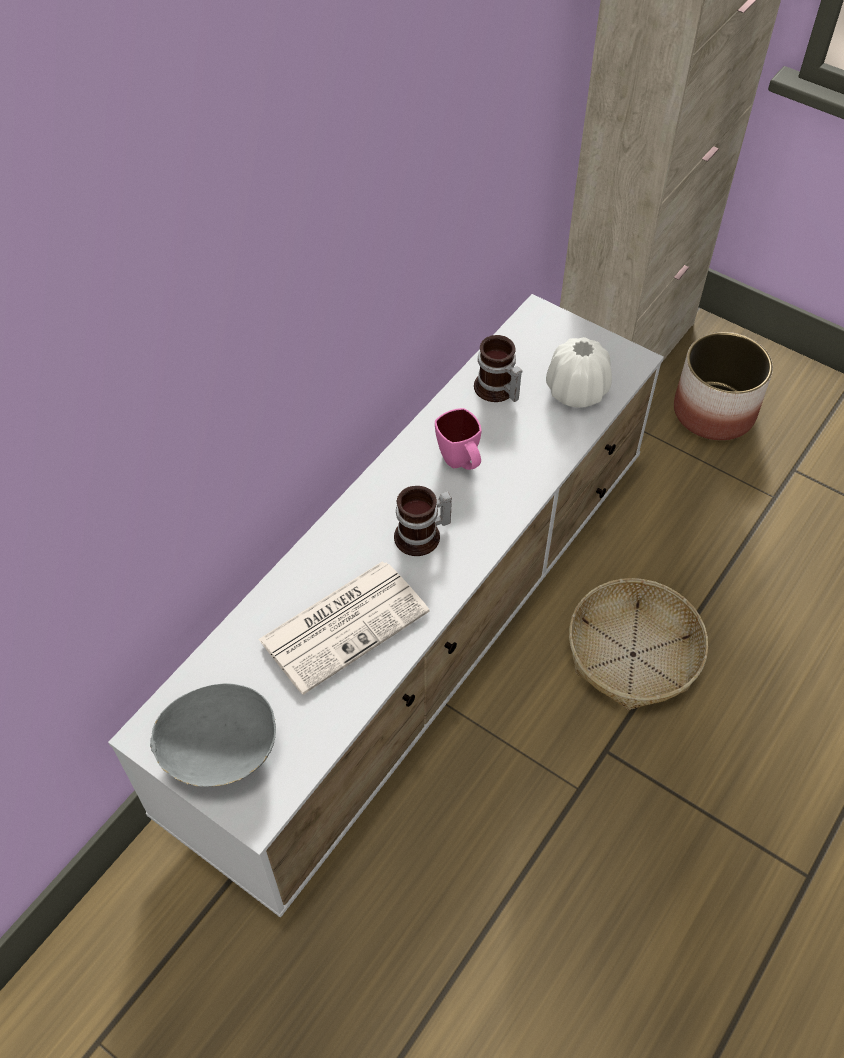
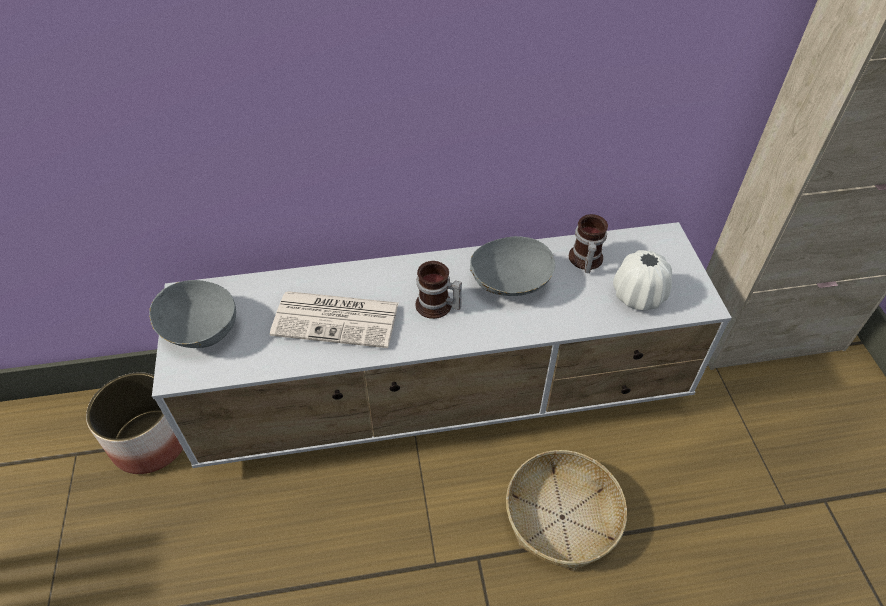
camera: 45 degrees right, 5 degrees down
(460, 463) = (510, 284): pink mug -> grey bowl
(714, 411) = (799, 416): planter -> planter (151, 441)

